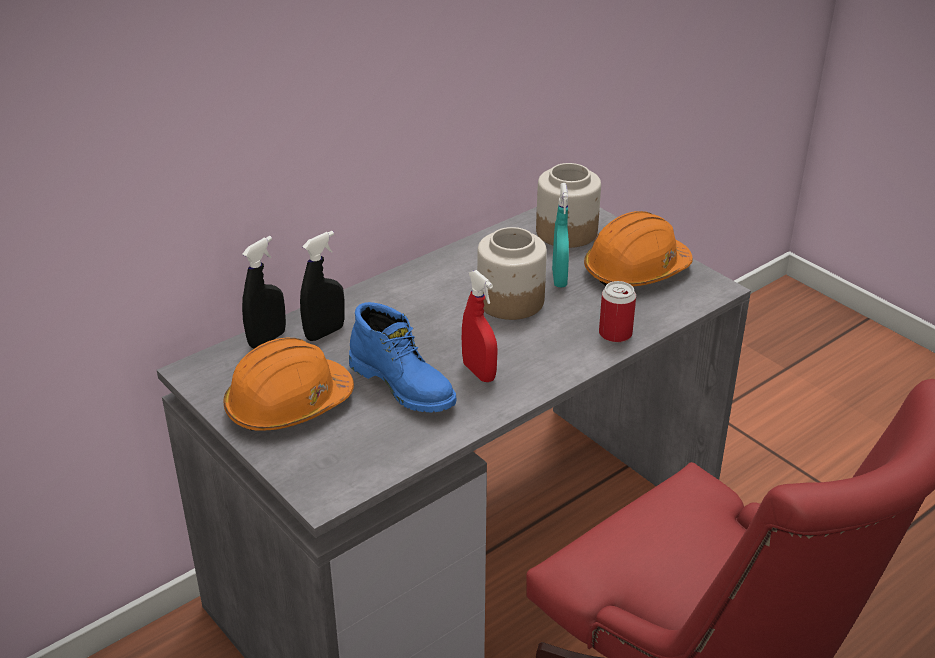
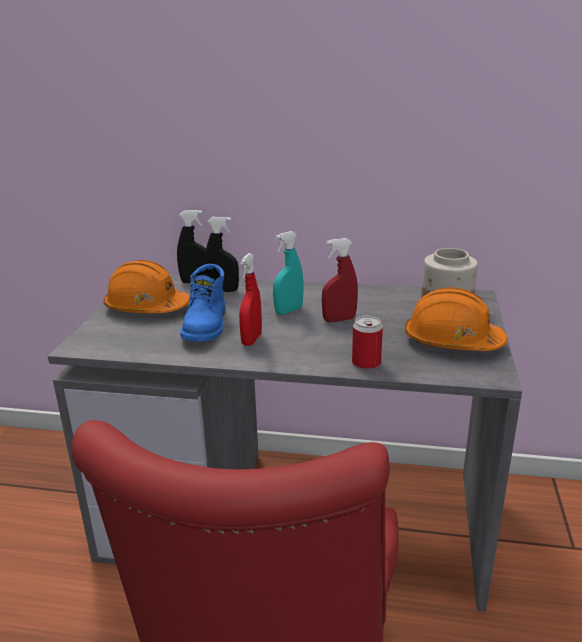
camera: 50 degrees right, 10 degrees down
(509, 301) = (339, 319): jar -> red spray bottle
(559, 278) = (391, 323): turquoise spray bottle -> turquoise spray bottle (288, 311)

